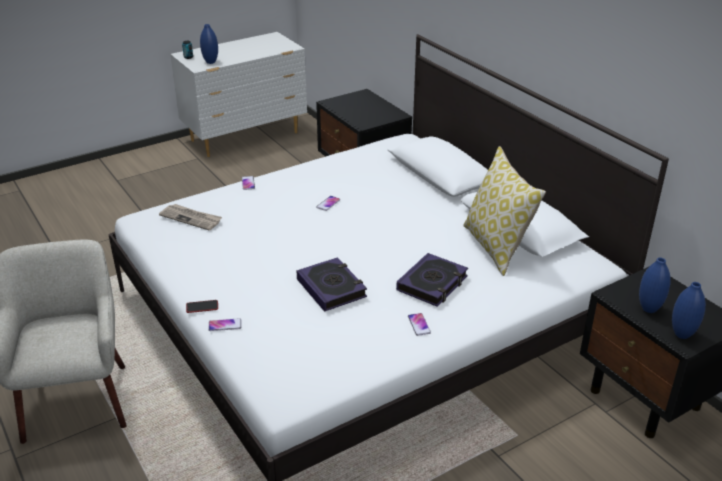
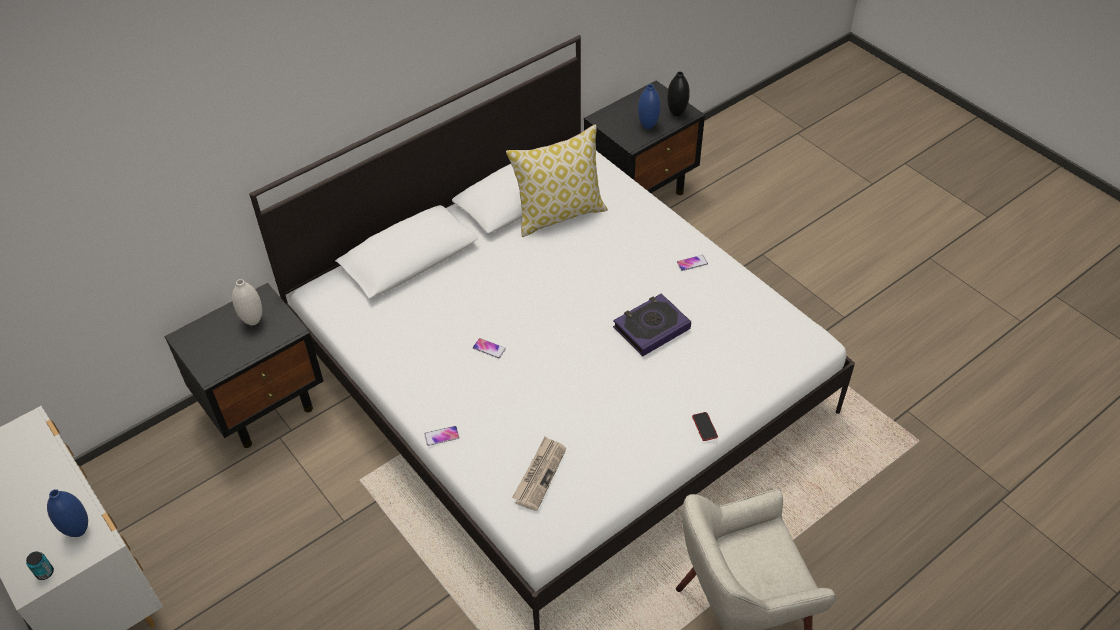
camera: 95 degrees left, 15 degrees up
(225, 325) = (729, 401): phone -> none
(374, 113) = (253, 321): none -> white vase
(432, 284) = (629, 256): book -> none
(682, 334) = (676, 113): blue vase -> black vase

